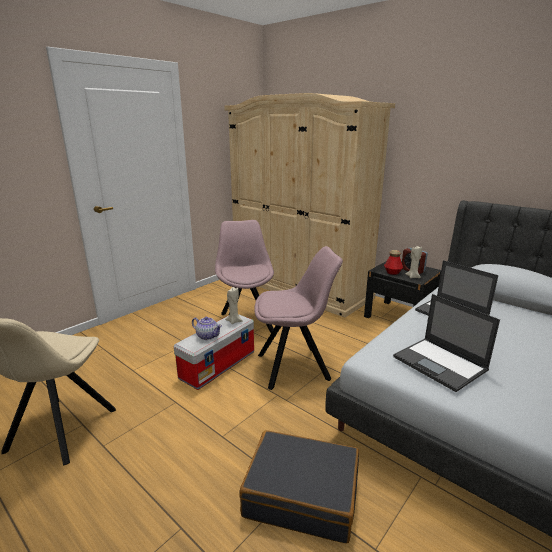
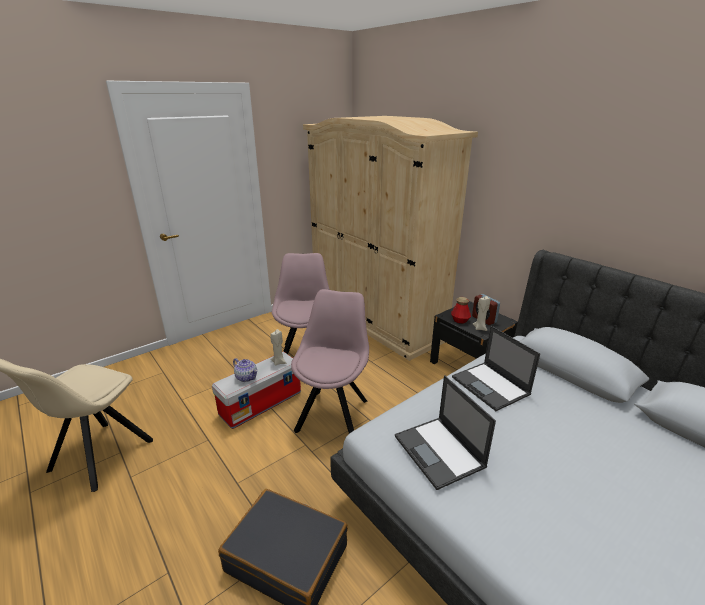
camera: 10 degrees right, 5 degrees up
(294, 367) = (333, 415): pink chair -> pink chair turned 75 degrees counterclockwise

